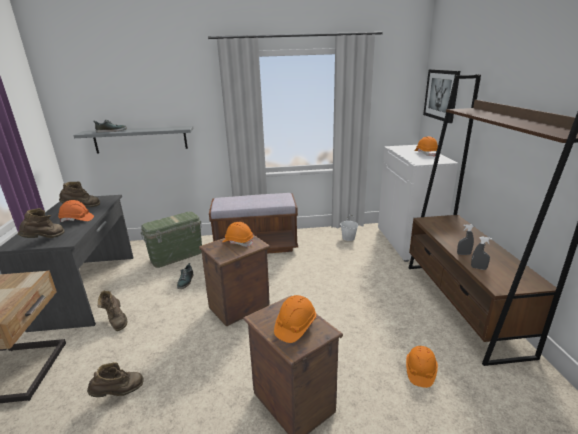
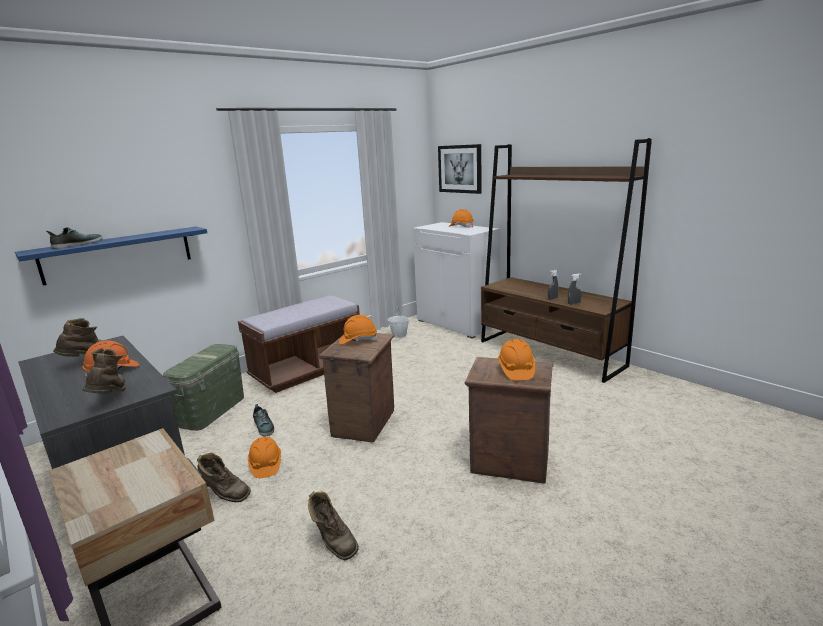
camera: 35 degrees left, 5 degrees down
(119, 393) = (333, 542): brown boot -> brown boot turned 120 degrees clockwise
(140, 139) = (118, 254): grey shelf -> blue shelf
(420, 371) = (571, 403): orange hard hat -> orange hard hat (265, 465)

